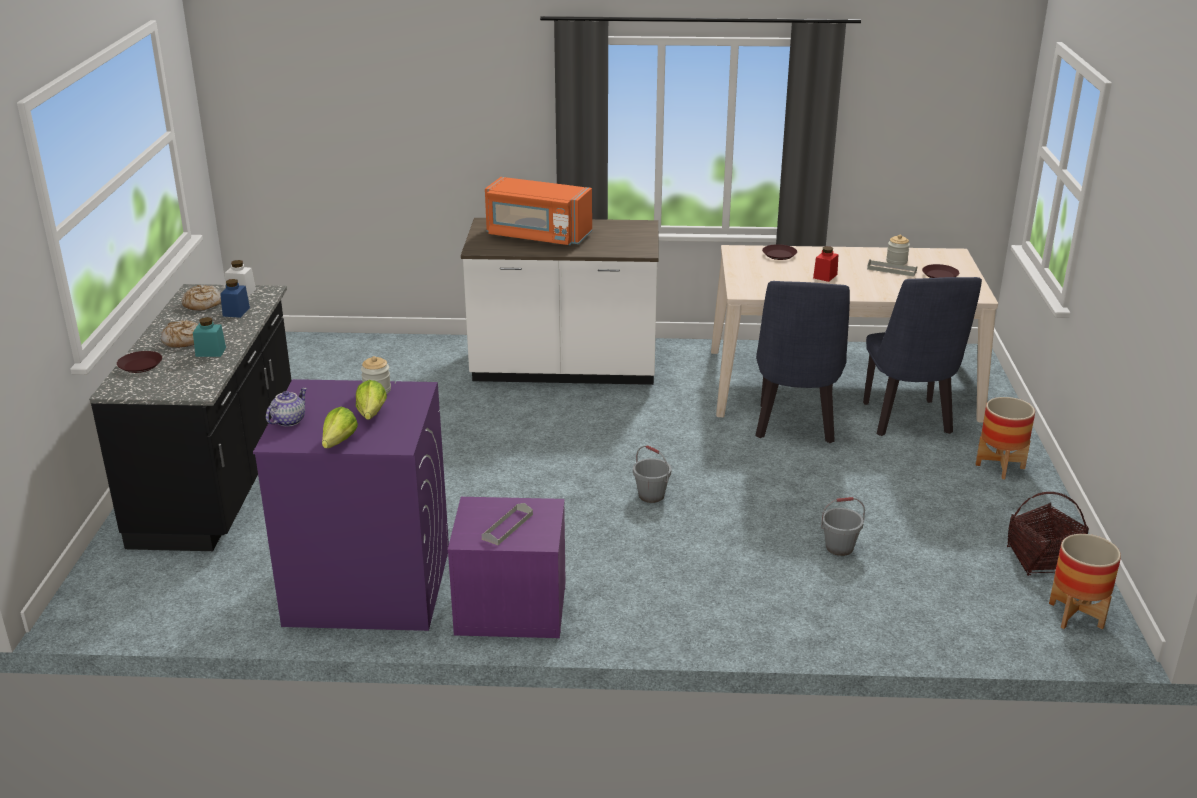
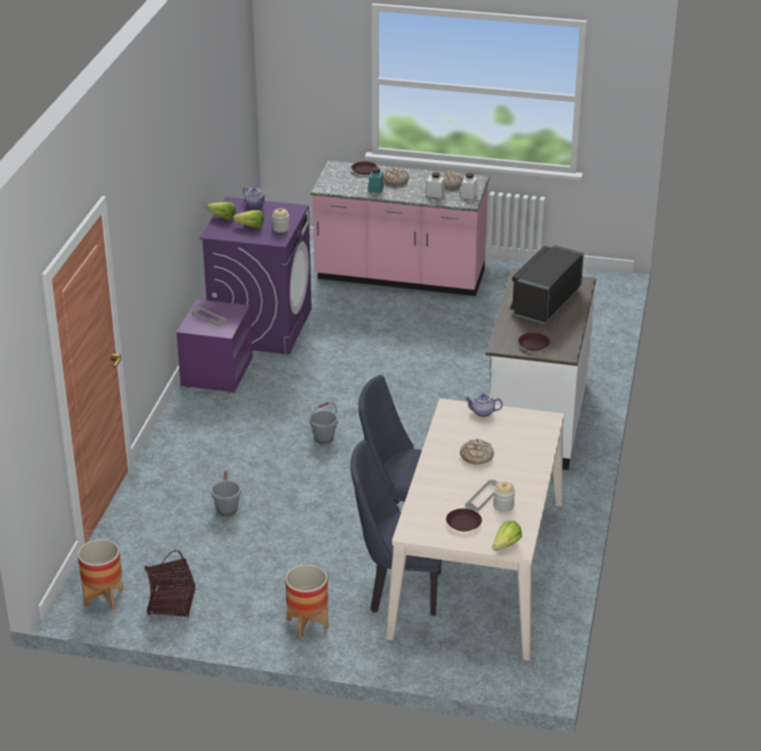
camera: 100 degrees right, 5 degrees up
(220, 479) = (400, 277): black counter -> pink counter
(236, 312) = (435, 194): blue jar -> white jar
(538, 236) = (545, 302): orange microwave -> black microwave
(744, 277) = (482, 413): none -> teapot
(779, 255) = (531, 440): brown plate -> brown plate (533, 344)
(825, 276) = (476, 456): red jar -> bread
(959, 259) = (503, 547): none -> lettuce

